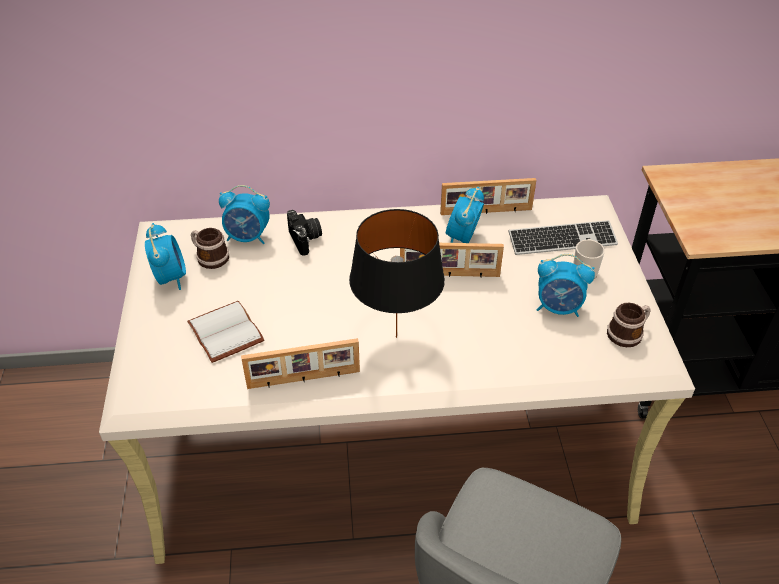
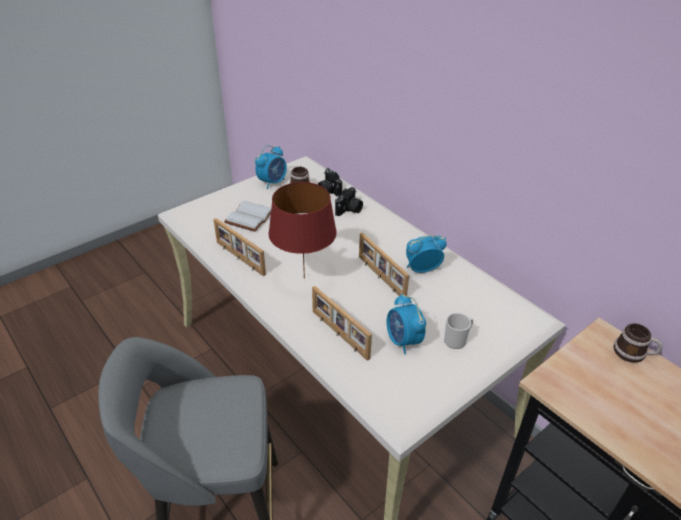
camera: 55 degrees right, 5 degrees down
(248, 237) = (328, 191): alarm clock -> camera
(397, 337) = (304, 279): black table lamp -> red table lamp
(486, 212) = (461, 269): picture frame -> picture frame (339, 335)
(562, 240) = (476, 316): keyboard -> none
(628, 333) = (415, 388): mug -> mug (634, 353)

